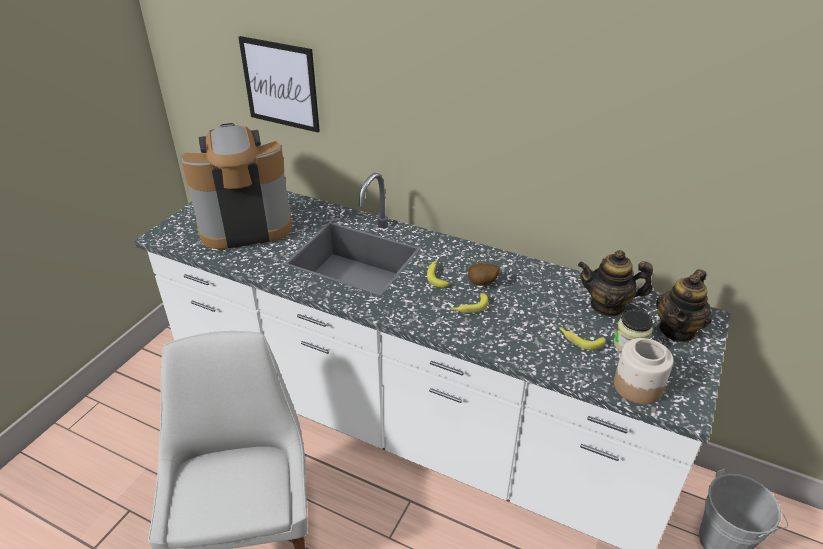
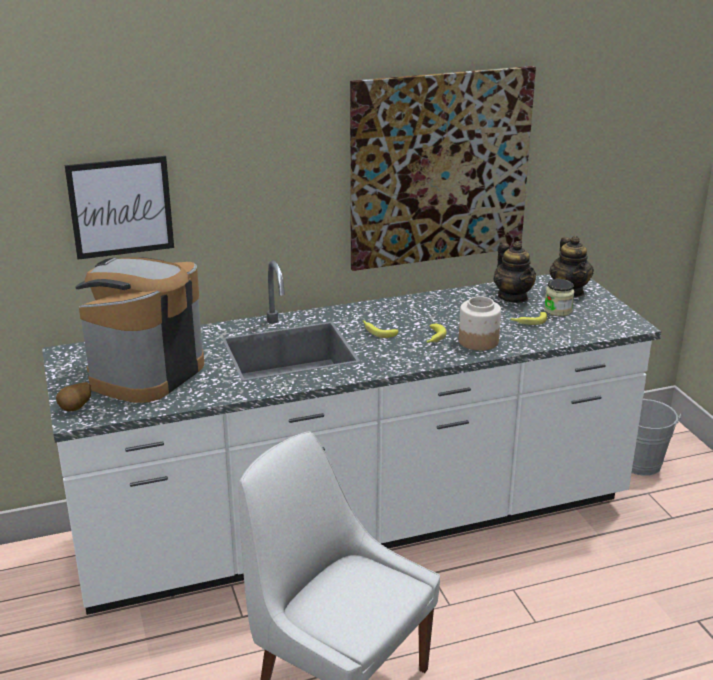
camera: 45 degrees left, 10 degrees down
(482, 284) = (417, 322): potato -> potato (76, 409)
(572, 140) = (439, 168): none -> picture
(607, 306) = (513, 297): teapot -> teapot turned 75 degrees counterclockwise
(637, 386) = (594, 328): jar -> jar (478, 341)

